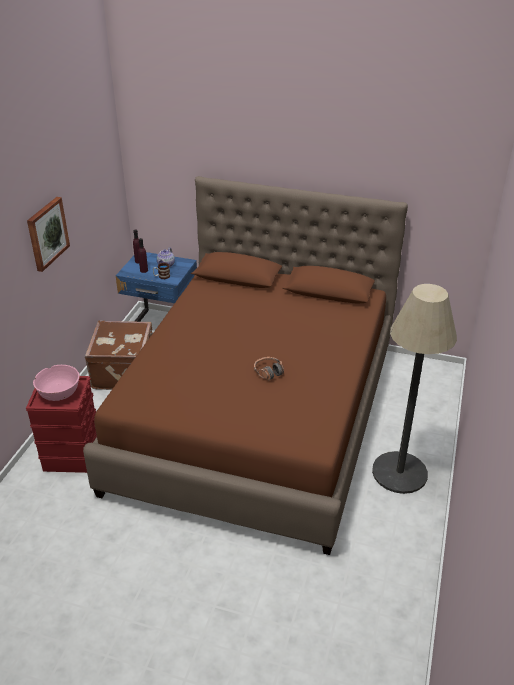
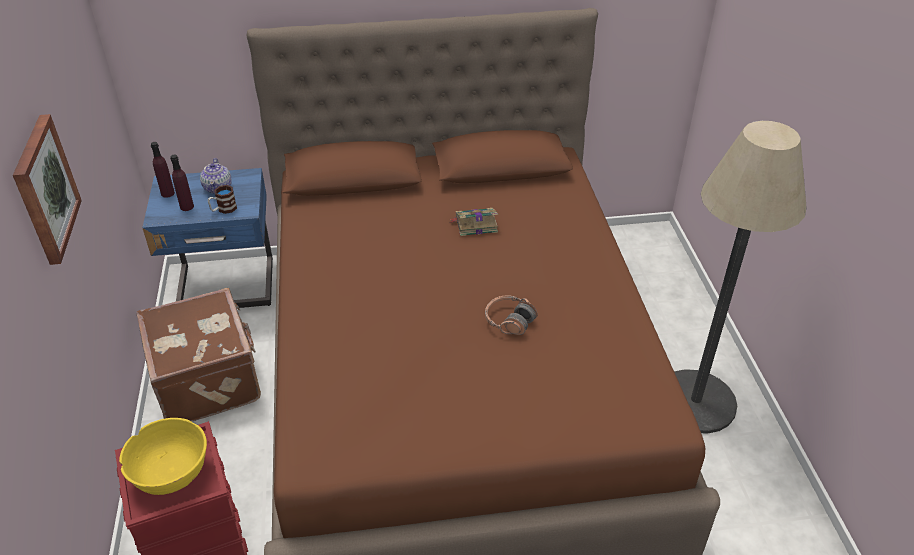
camera: 25 degrees left, 5 degrees up
(59, 394) = (171, 473): pink bowl -> yellow bowl
(288, 318) = (475, 224): none -> book

